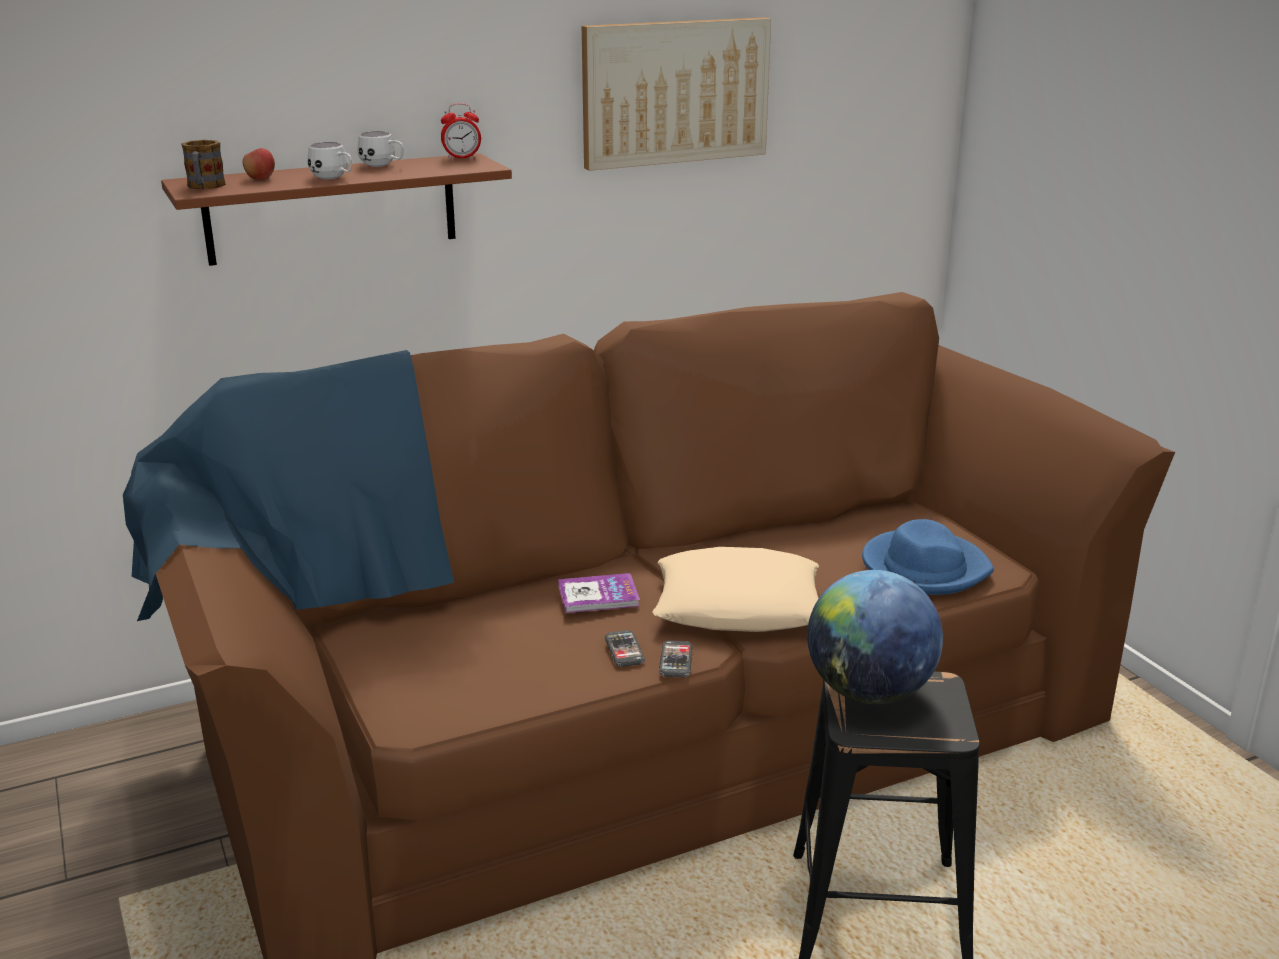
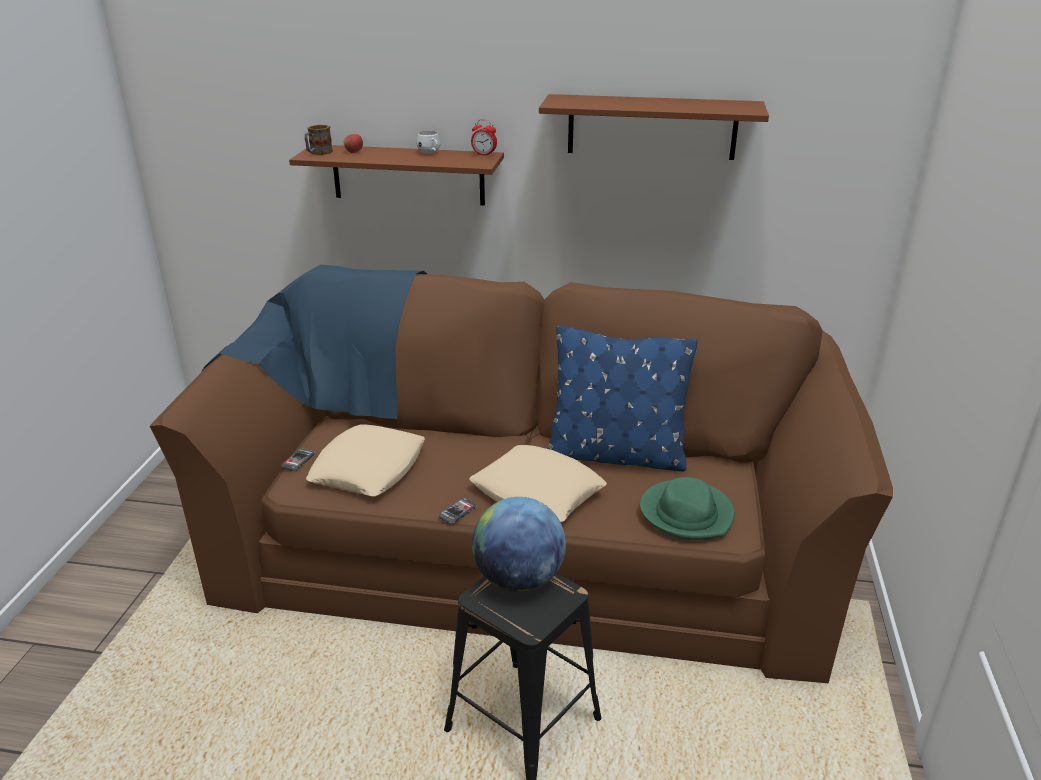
camera: 35 degrees right, 5 degrees up
(334, 178) = (387, 158): white mug -> none
(480, 660) = (368, 469): none -> beige pillow
(598, 596) = (468, 455): book -> none
(624, 650) = (440, 494): phone -> phone (298, 460)
(675, 92) = (651, 127): picture -> brown shelf
(765, 538) = (616, 455): none -> blue pillow
(924, 567) = (687, 513): blue hat -> green hat

